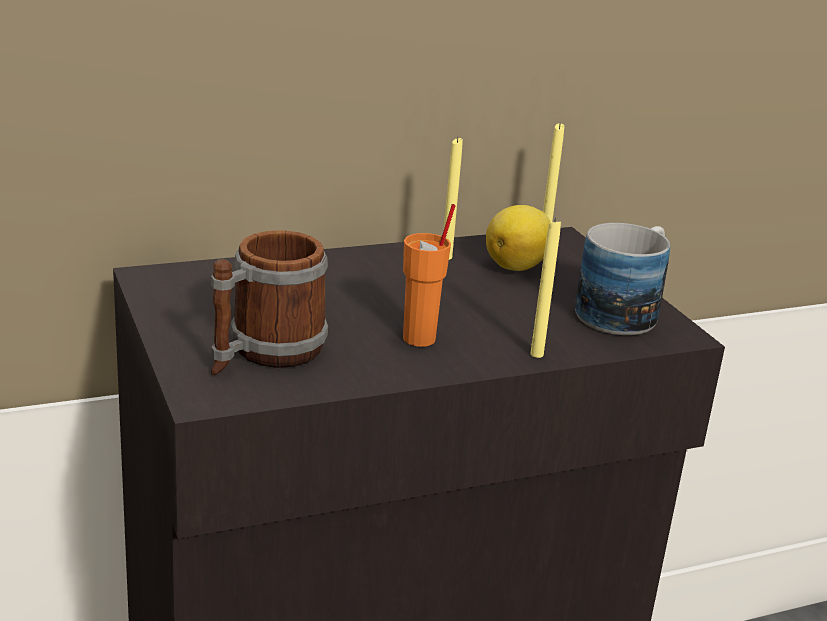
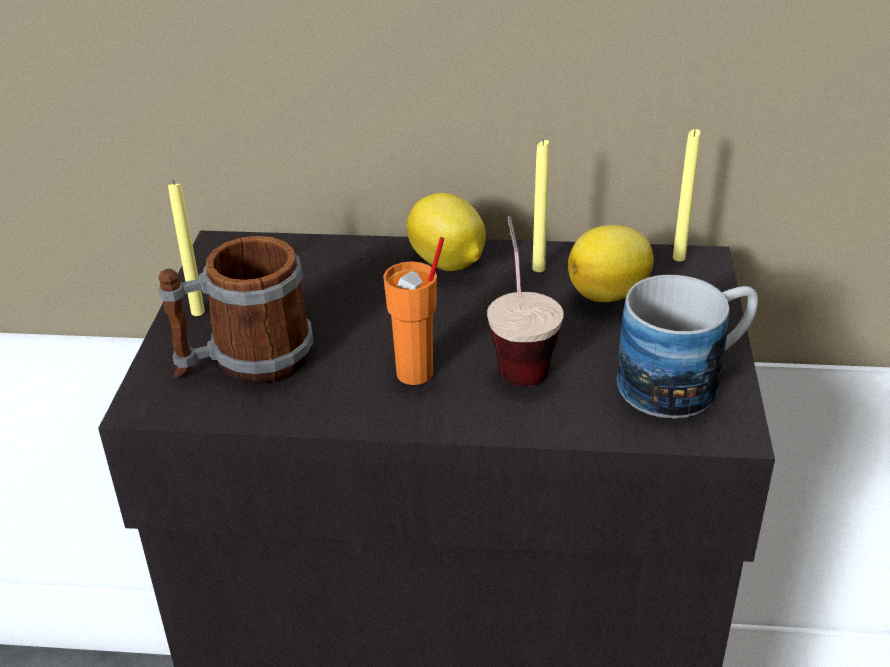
camera: 30 degrees right, 10 degrees up
(370, 263) = (448, 264): none -> lemon
(487, 313) = (518, 354): none -> cup
(536, 354) = (525, 422): yellow candle -> yellow candle (198, 312)

